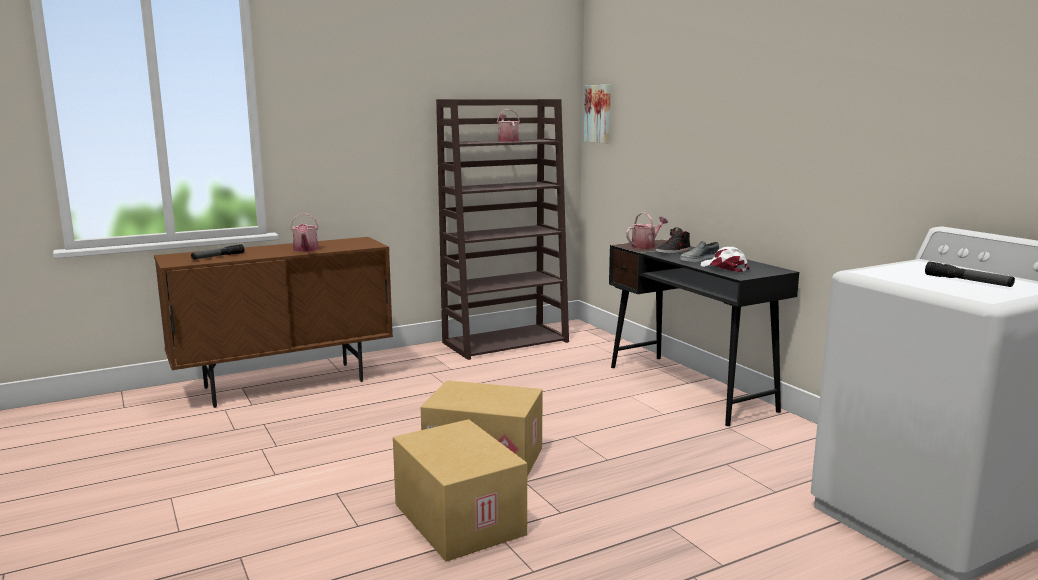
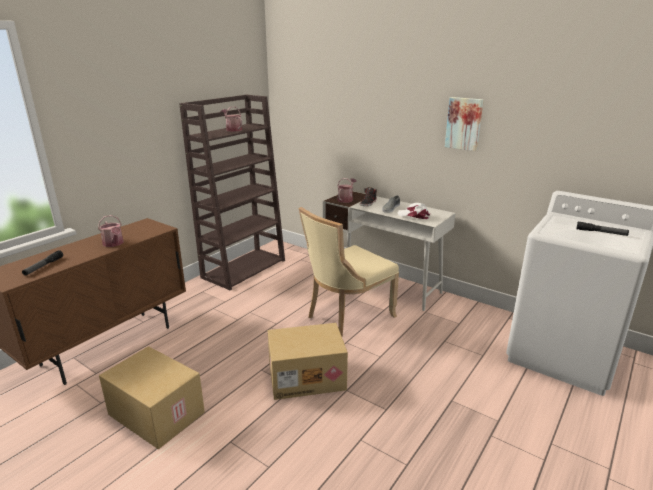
camera: 25 degrees left, 10 degrees up
(456, 519) = (329, 437): cardboard box -> cardboard box (155, 414)
(599, 113) = (285, 102): picture -> picture (464, 123)
(600, 411) = (346, 316): none -> beige chair
(690, 388) = (383, 285): black desk -> white desk

